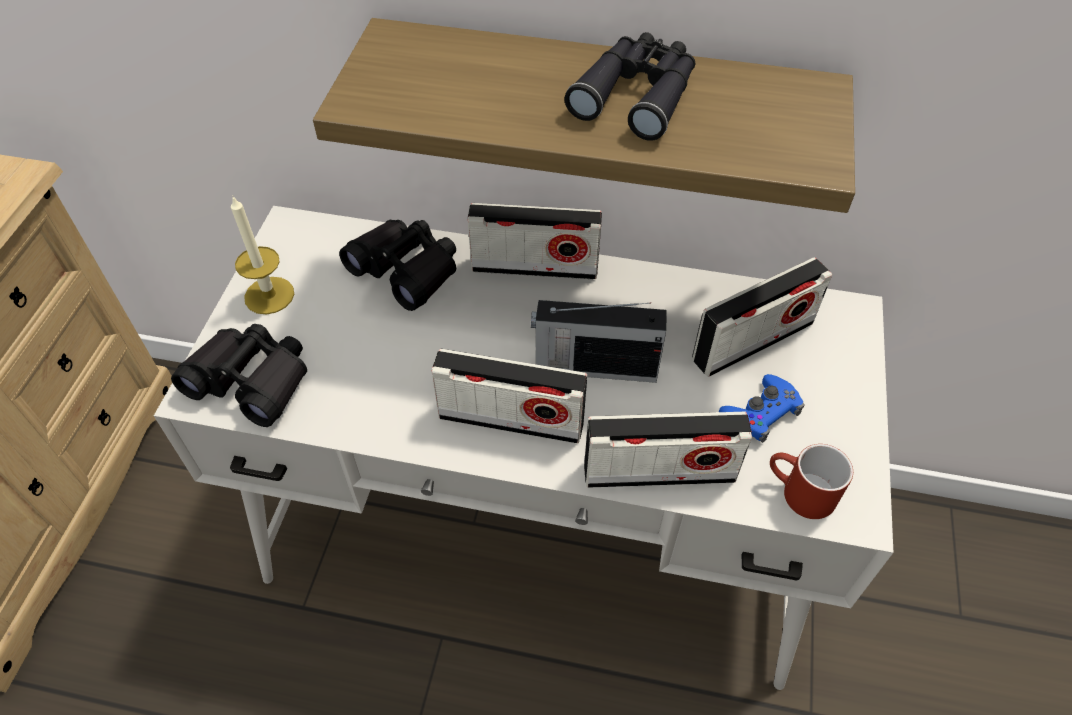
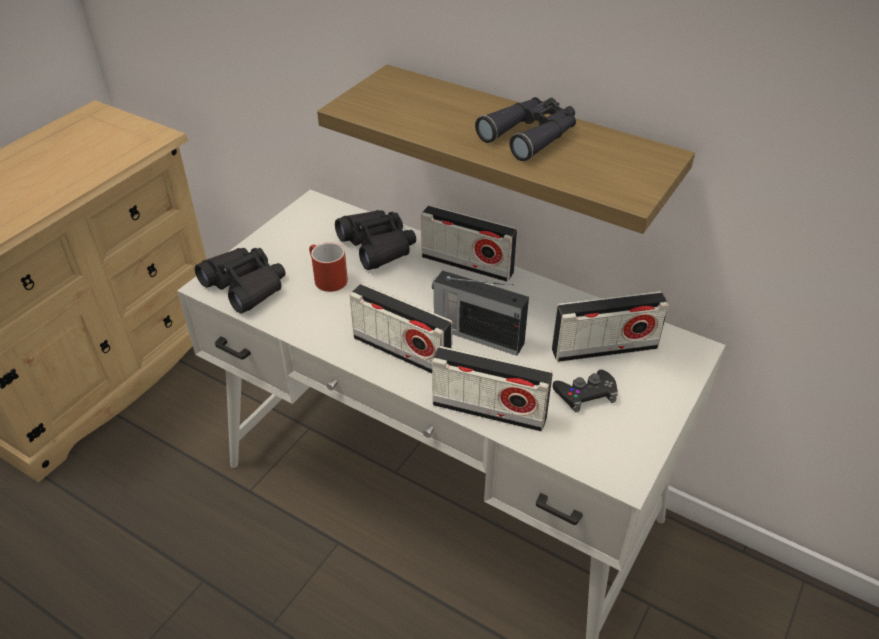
camera: 20 degrees right, 10 degrees down
(269, 295) = (281, 240): candle -> none
(761, 412) = (585, 394): blue game controller -> black game controller
(798, 493) = (586, 452): red mug -> red mug (326, 278)

